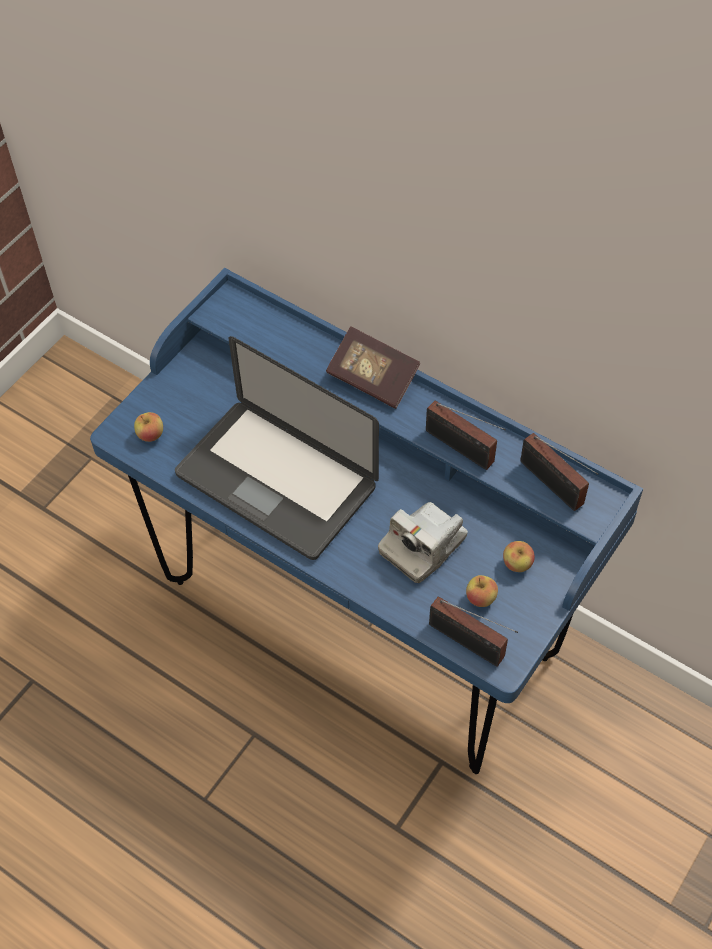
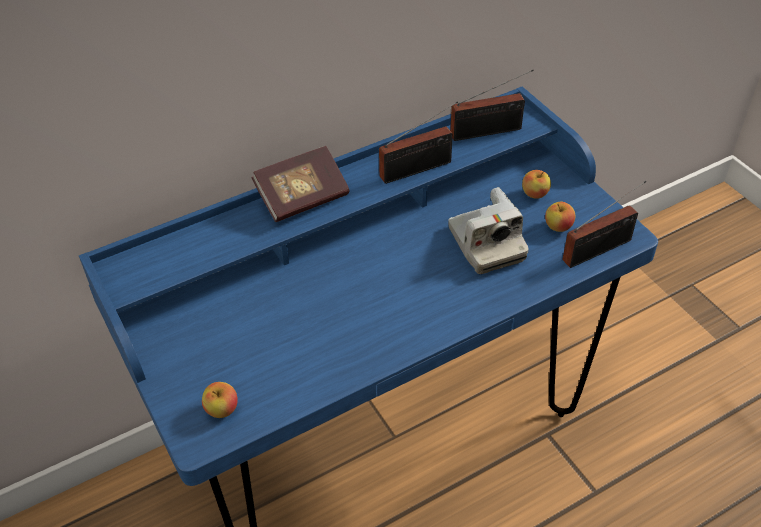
camera: 65 degrees left, 10 degrees down
(276, 481) = (351, 322): laptop -> none

